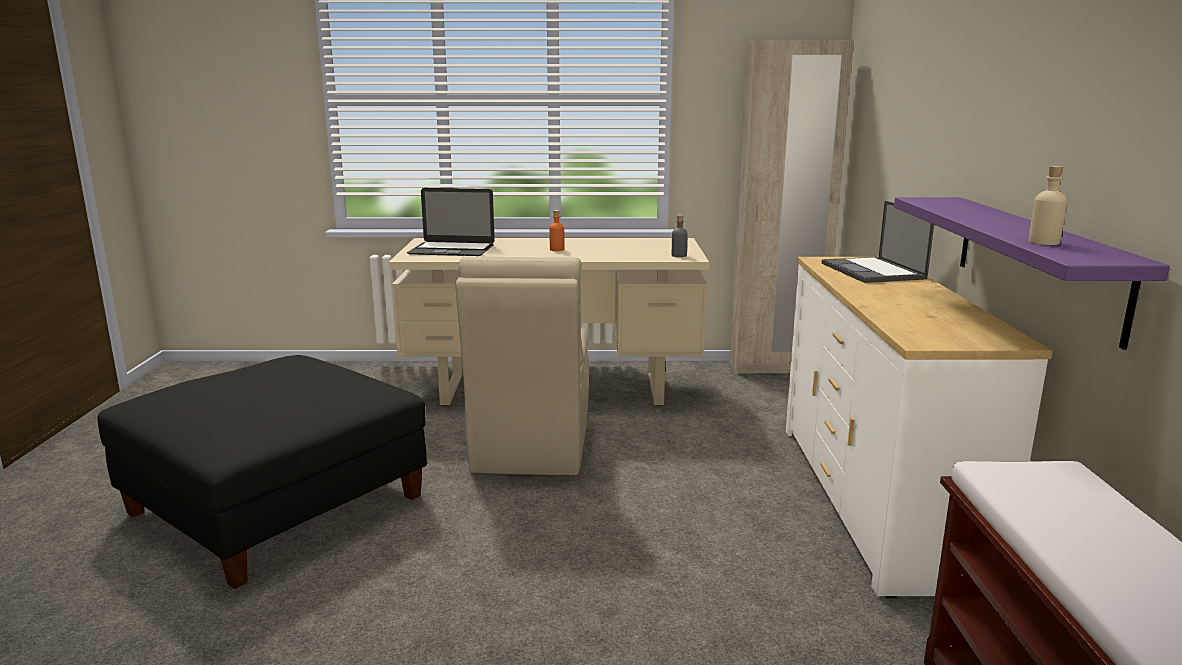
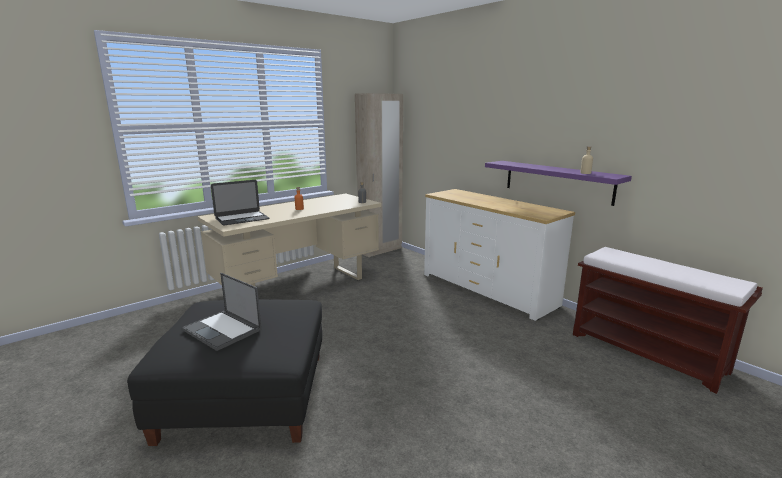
camera: 40 degrees left, 0 degrees up
(530, 447) = (333, 316): beige chair -> none
(873, 271) = (465, 195): laptop -> laptop (223, 330)

